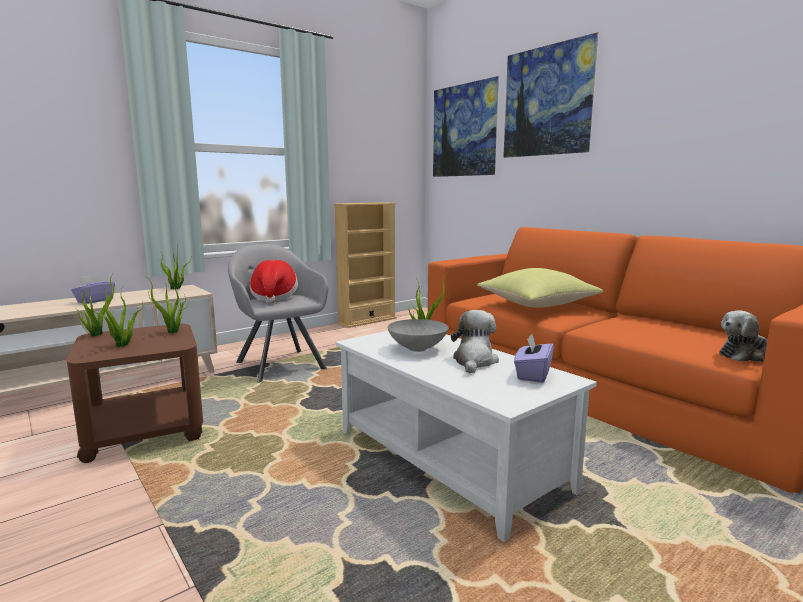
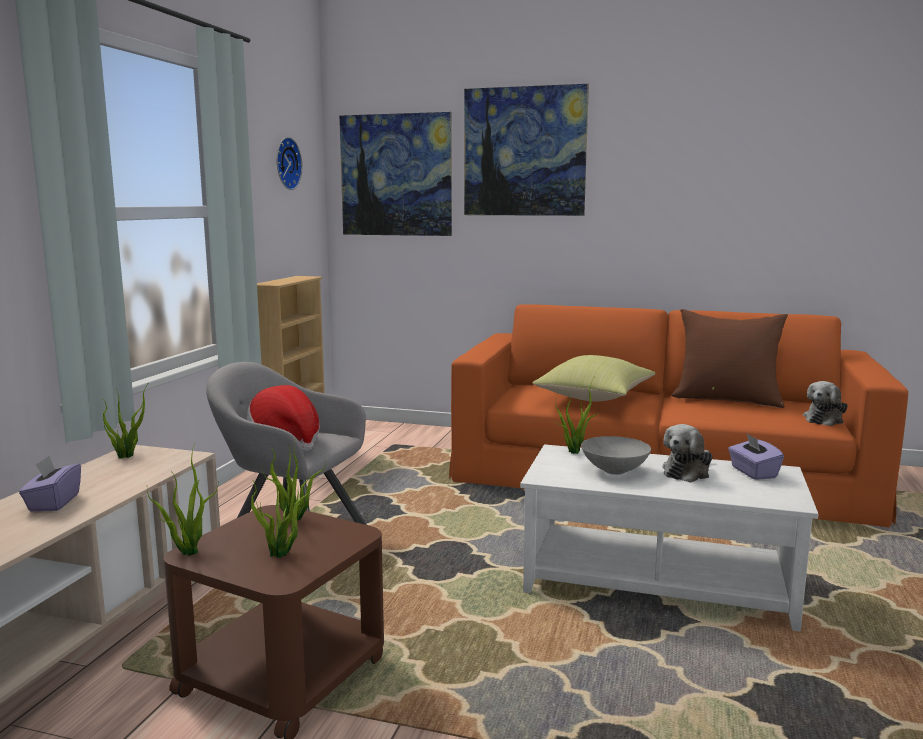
camera: 35 degrees left, 0 degrees up
(380, 124) = (285, 163): none -> wall clock
(474, 361) = (687, 472): plush toy -> plush toy turned 120 degrees counterclockwise
(665, 323) = (727, 399): none -> brown pillow

